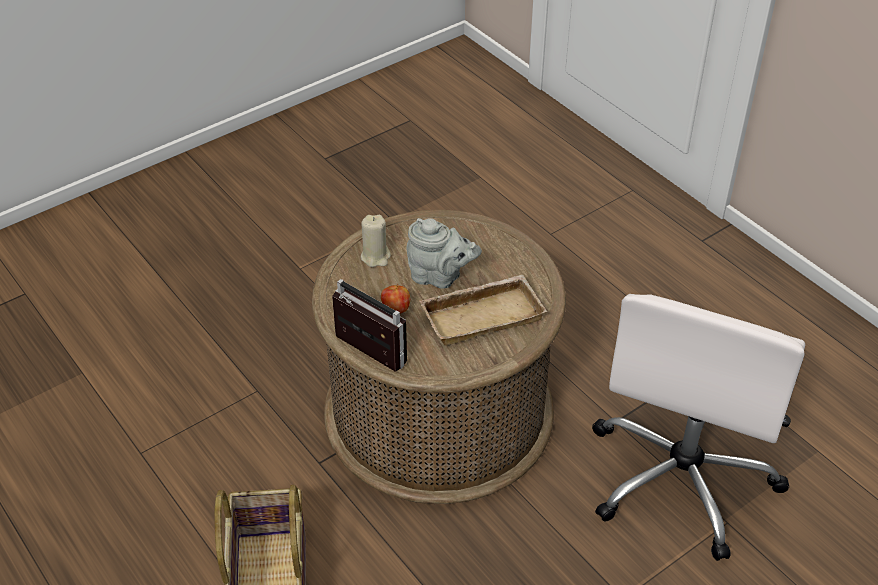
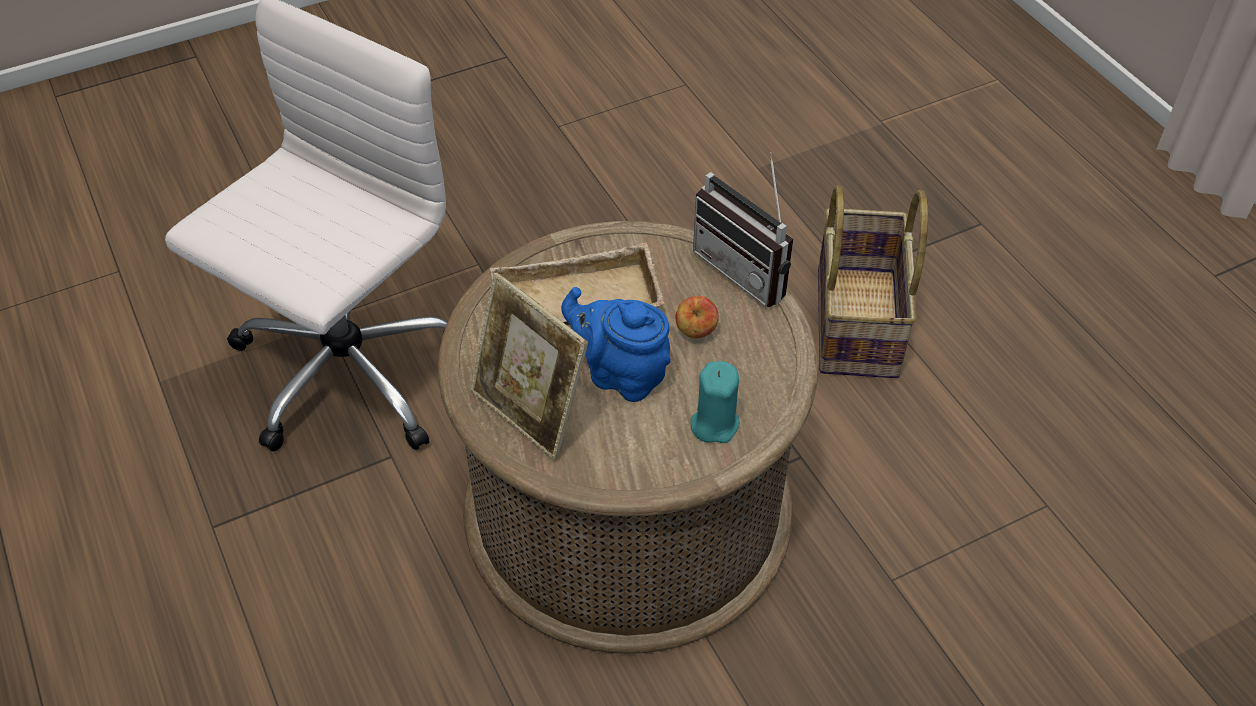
camera: 170 degrees left, 5 degrees up
(375, 257) = (714, 424): beige candle -> turquoise candle
(439, 277) = (621, 374): grey teapot -> blue teapot
(489, 247) = (530, 412): none -> picture frame

